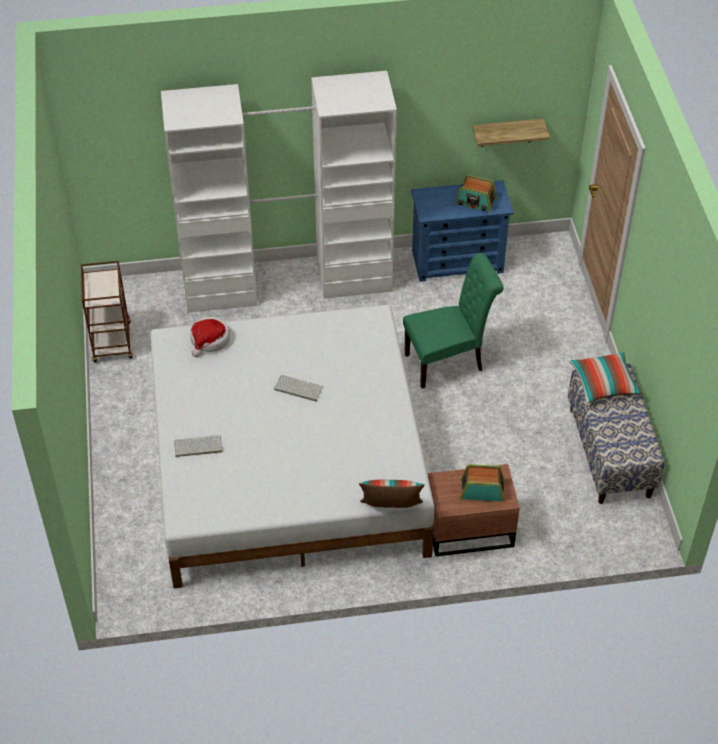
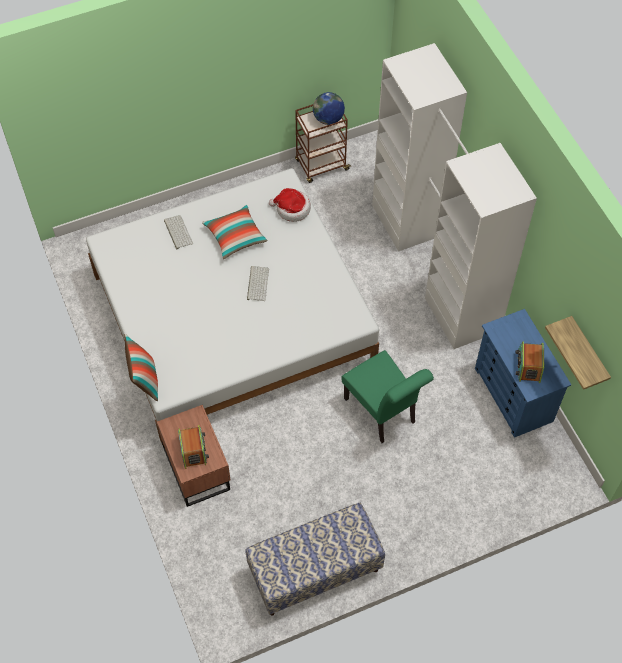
camera: 75 degrees right, 10 degrees up
(102, 281) = (328, 119): none -> globe
(603, 384) = (349, 532): pillow -> pillow (235, 236)

